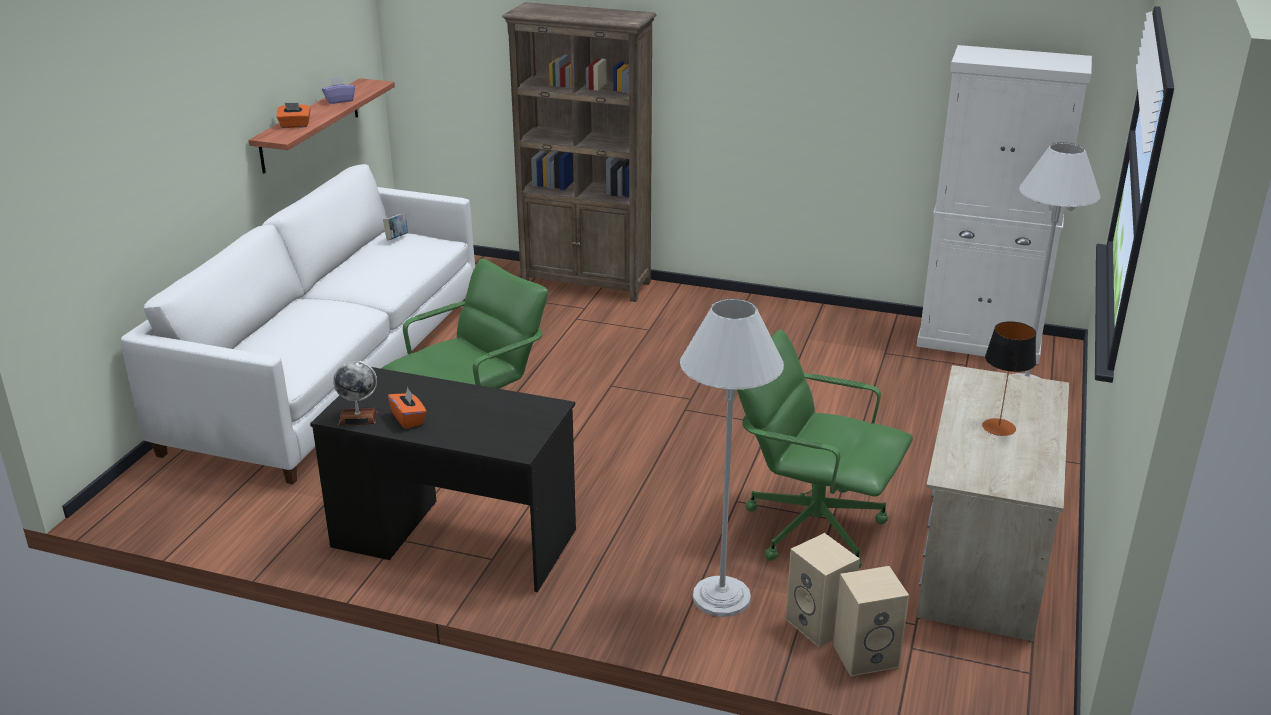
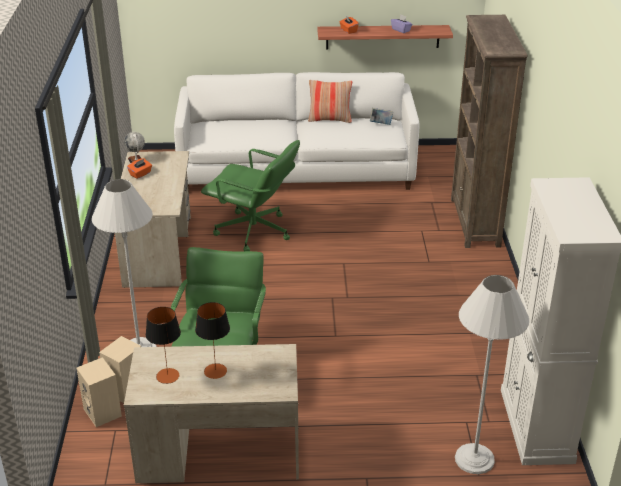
camera: 70 degrees right, 5 degrees up
(341, 267) = (329, 119): none -> pillow
(454, 538) = (158, 251): black desk -> beige desk
(1002, 464) = (167, 376): none -> table lamp

